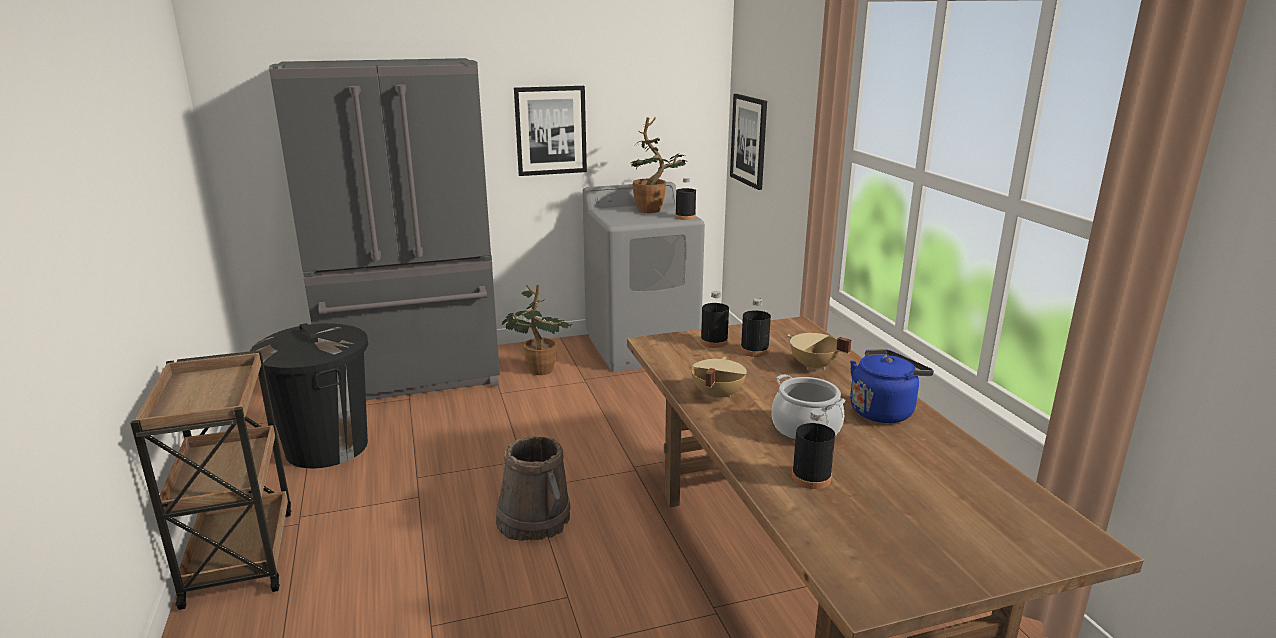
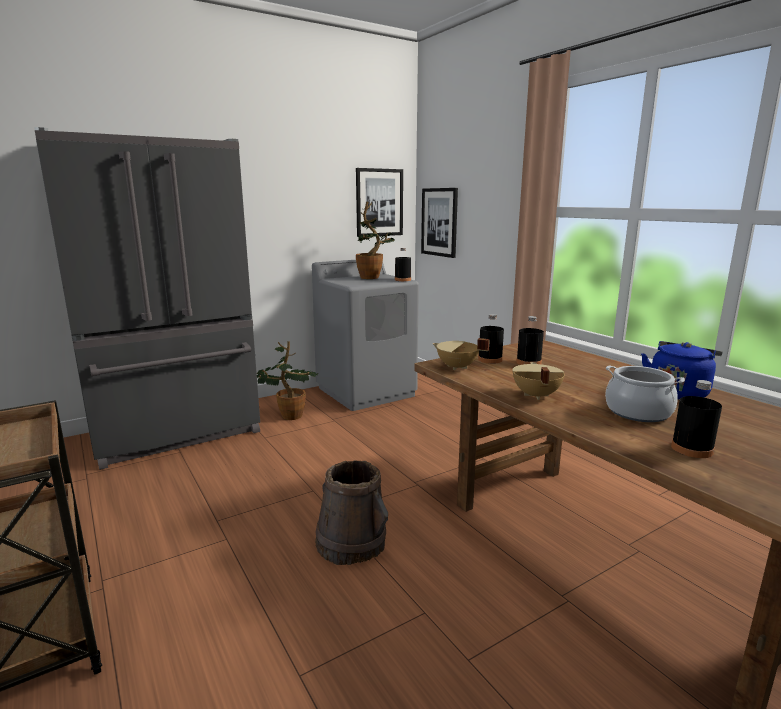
camera: 15 degrees left, 5 degrees down
(327, 447) = (110, 505): black trash can -> none
(550, 130) = (284, 215): picture -> picture (379, 202)
(813, 366) = (586, 368): beige cooking pot -> beige cooking pot (457, 367)

